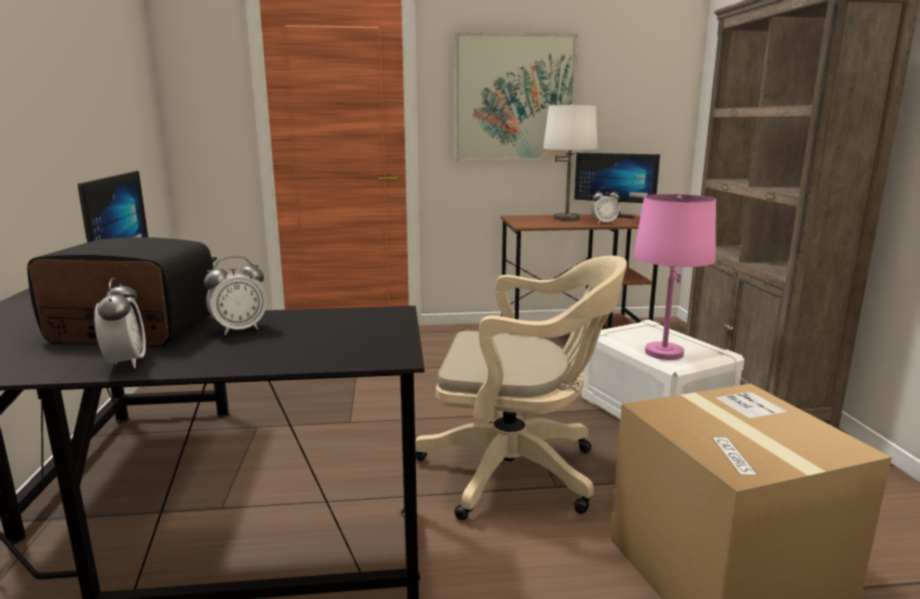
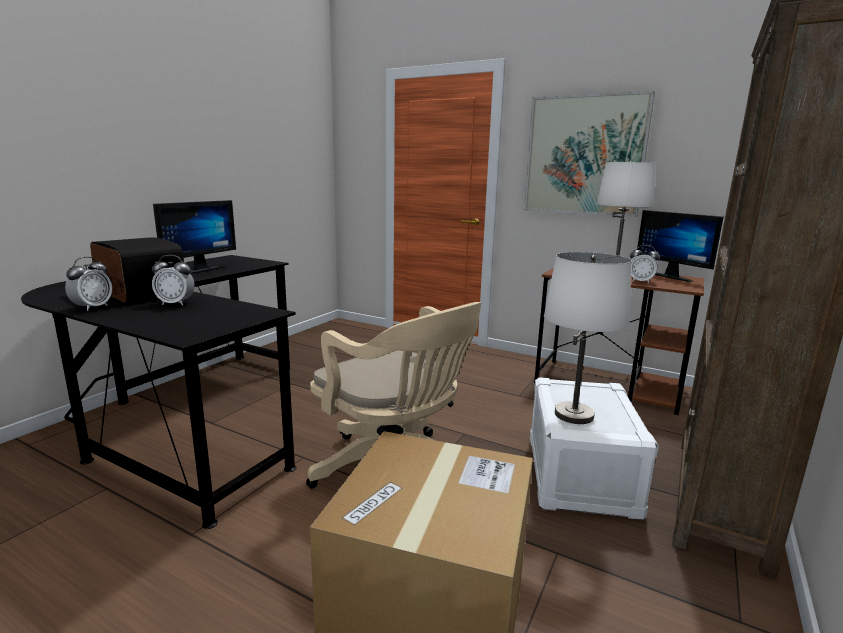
camera: 35 degrees right, 0 degrees up
(663, 353) = (573, 414): pink table lamp -> white table lamp

